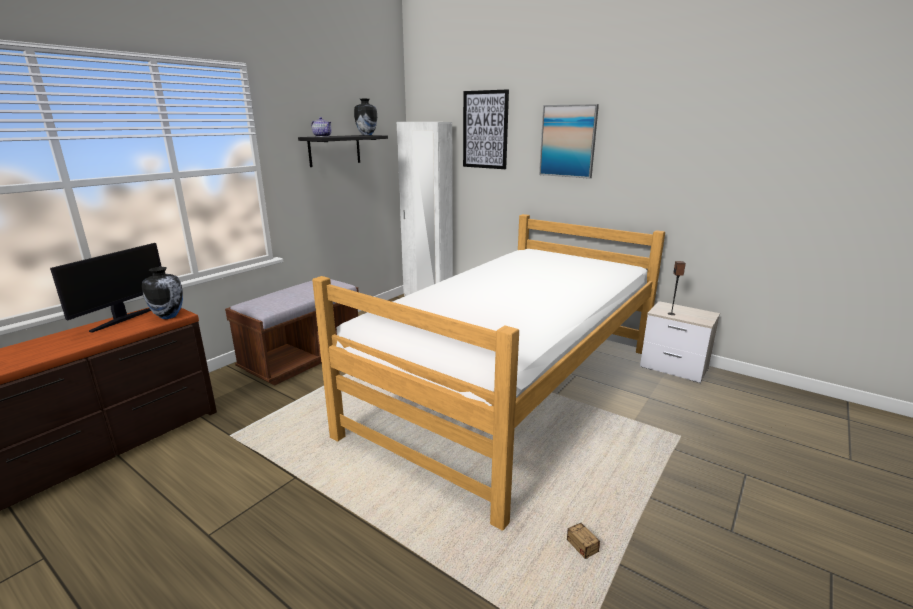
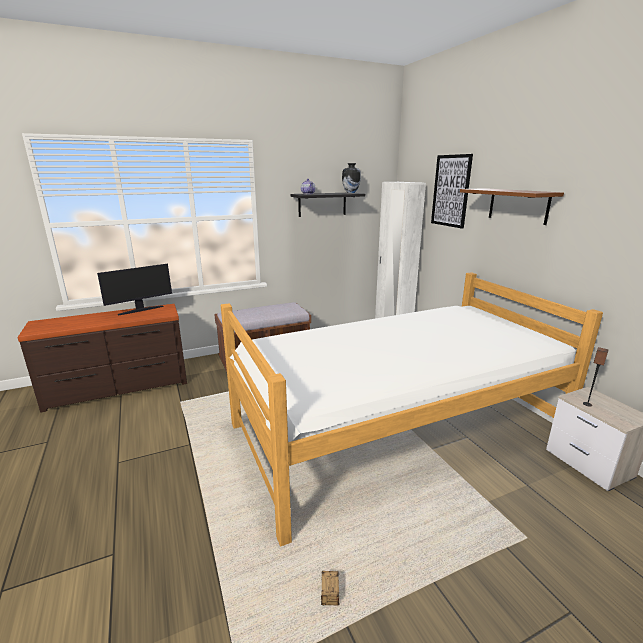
camera: 30 degrees right, 0 degrees up
(169, 316) = (163, 313): vase -> none
(568, 141) = (518, 205): picture -> brown shelf

